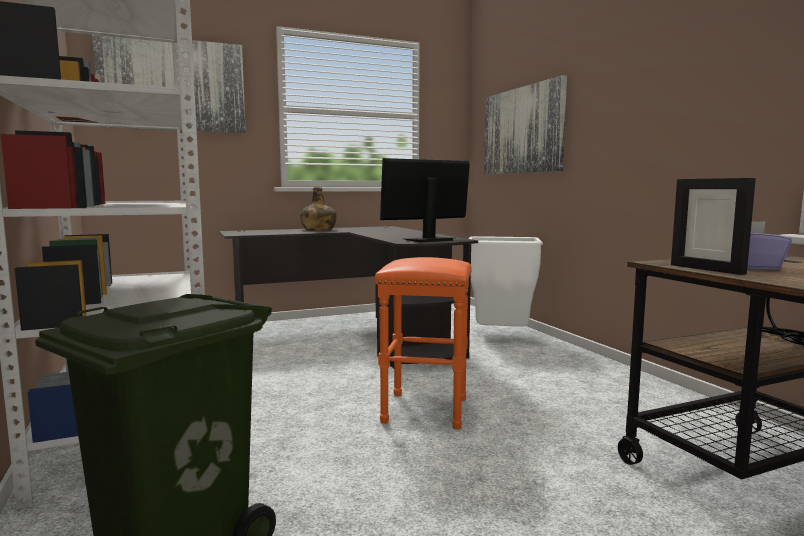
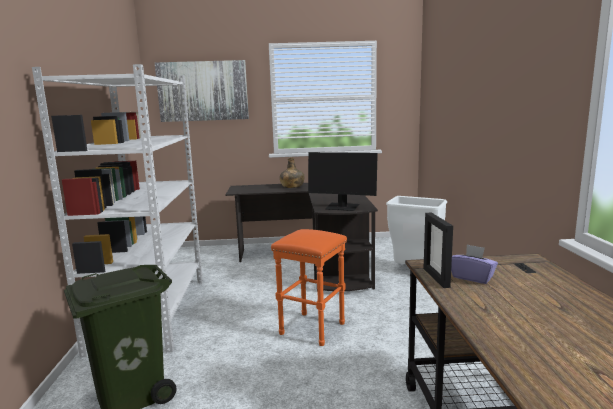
camera: 20 degrees right, 5 degrees up
(428, 240) = (342, 207): monitor -> monitor turned 150 degrees counterclockwise
(522, 130) = (444, 113): picture -> none

